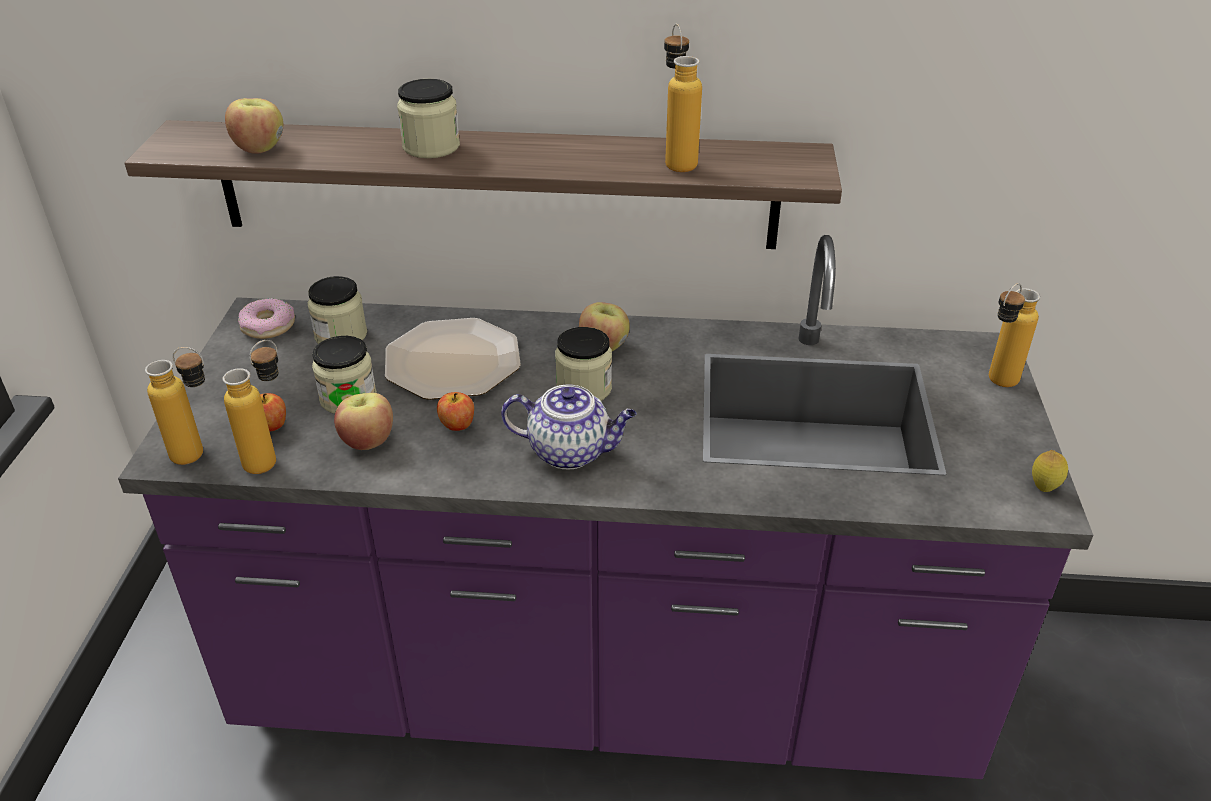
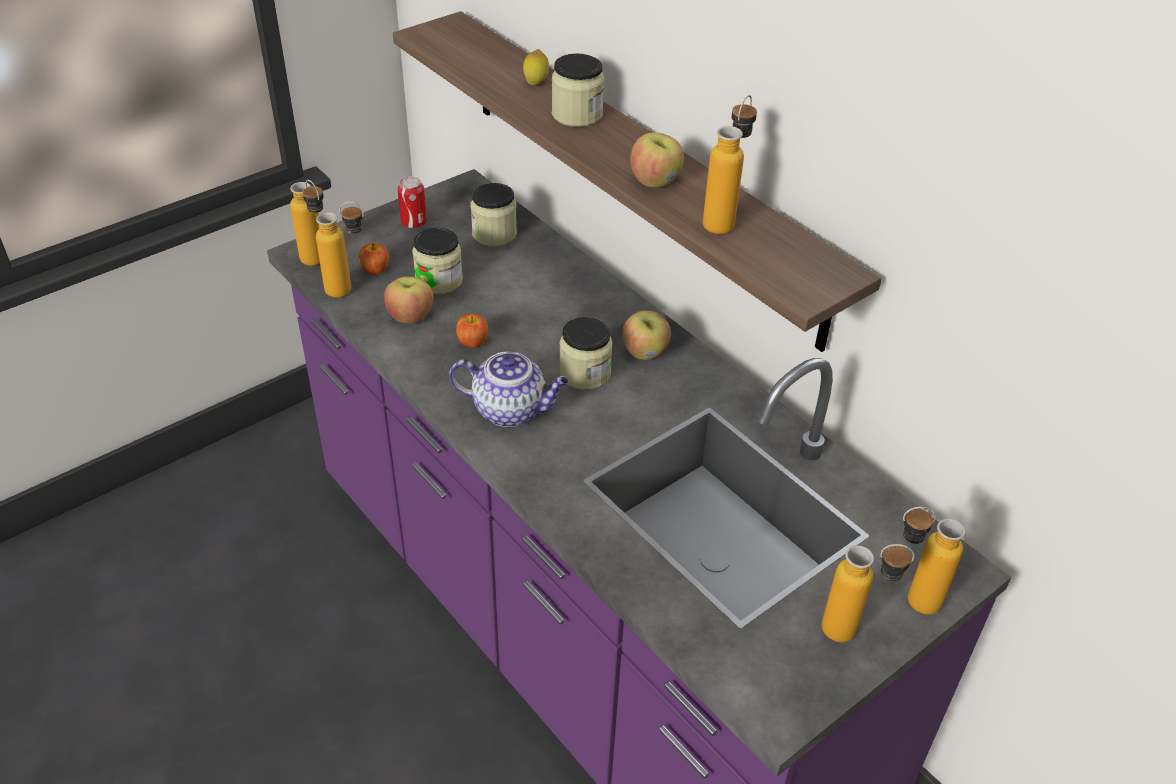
camera: 45 degrees right, 5 degrees up
(247, 368) = (414, 222): none -> can
(260, 148) = (476, 60): apple -> apple (655, 181)
(268, 326) = (463, 200): donut -> none
(454, 361) = (534, 297): plate -> none
(571, 451) = (511, 410): teapot -> teapot turned 45 degrees counterclockwise
(1000, 425) = (853, 632): none -> bottle
(1044, 487) = (802, 701): lemon -> lemon (536, 84)

